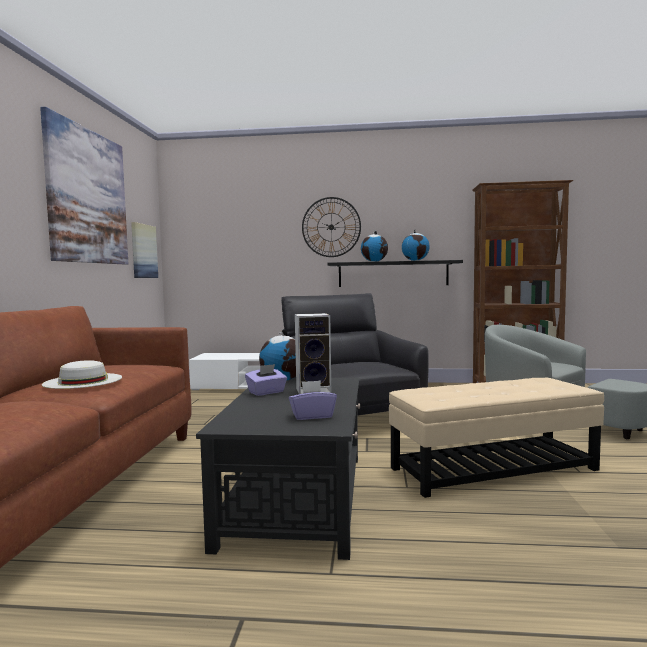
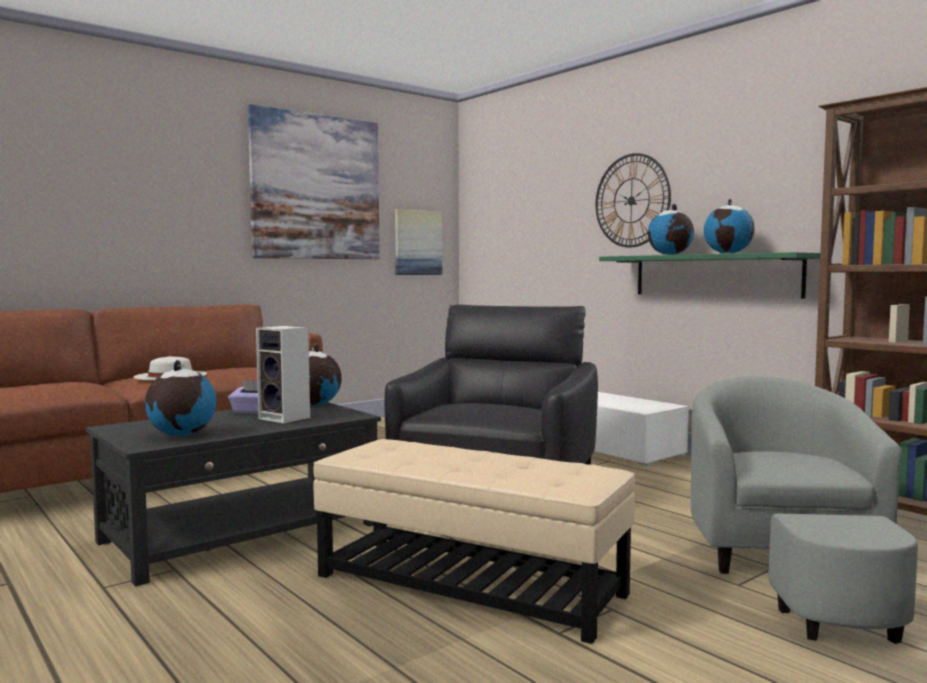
camera: 45 degrees right, 0 degrees up
(312, 416) = (181, 435): purple tissue box -> globe
(393, 274) = (714, 275): black shelf -> green shelf

